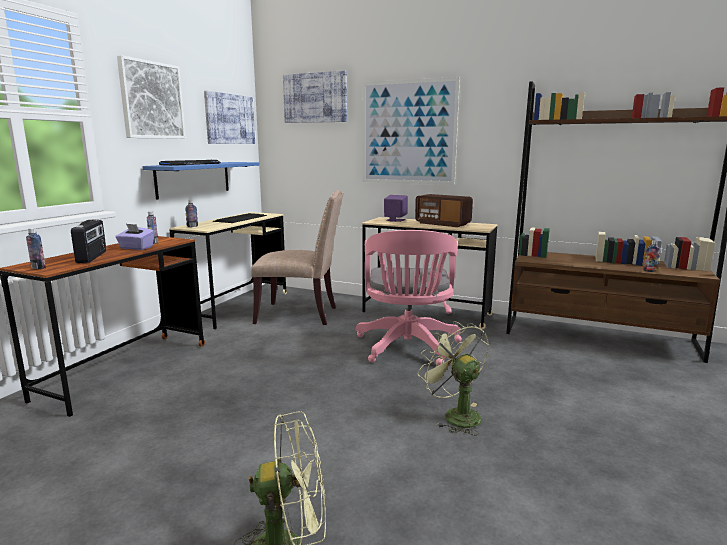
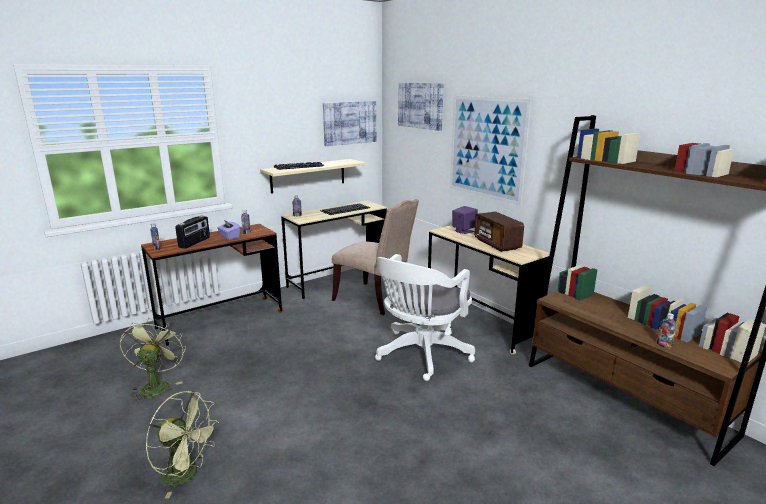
camera: 30 degrees right, 5 degrees up
(152, 100) = (271, 118): picture -> none
(193, 179) = (308, 175): blue shelf -> beige shelf
(407, 348) = (421, 355): pink office chair -> white office chair
(455, 415) = (384, 427): green fan -> green fan (156, 385)

